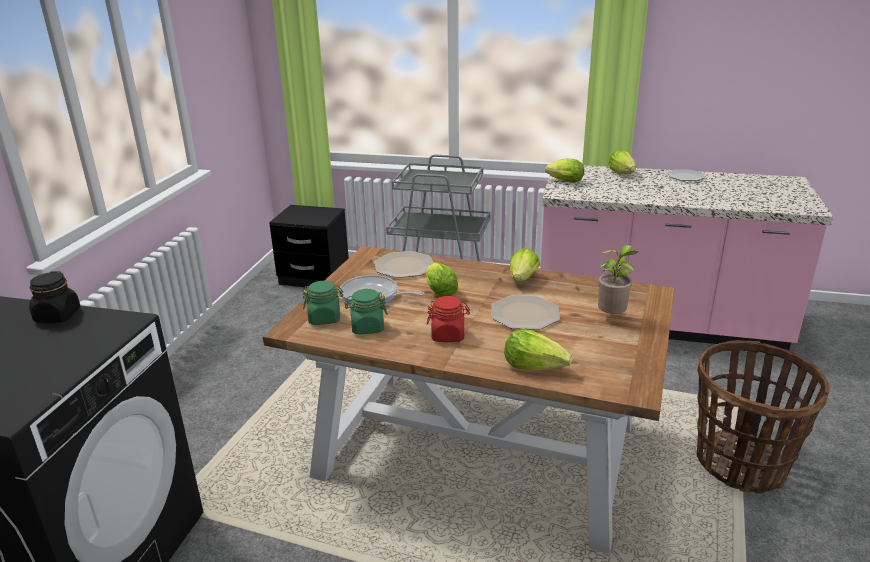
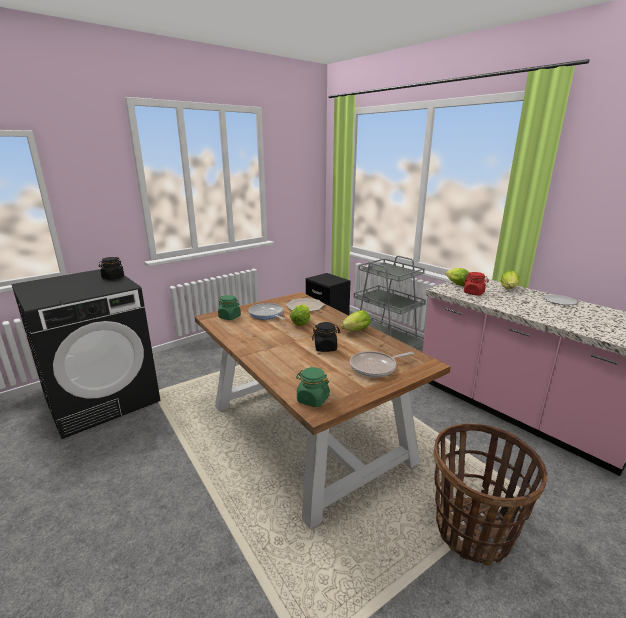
camera: 35 degrees right, 5 degrees down
(367, 327) = (240, 327): green jar -> green jar (312, 399)
(448, 335) = (269, 343): red jar -> red jar (474, 293)
(524, 314) = (325, 348): plate -> black jar
(534, 366) = (285, 374): lettuce -> none
(612, 317) = (375, 367): potted plant -> frying pan

